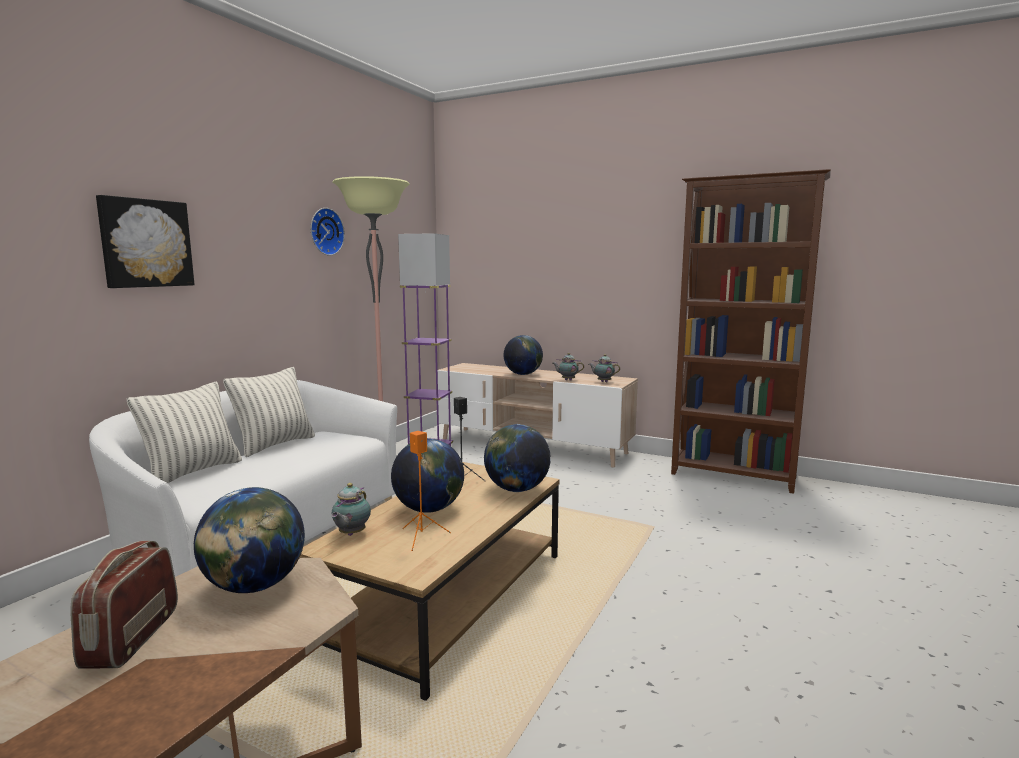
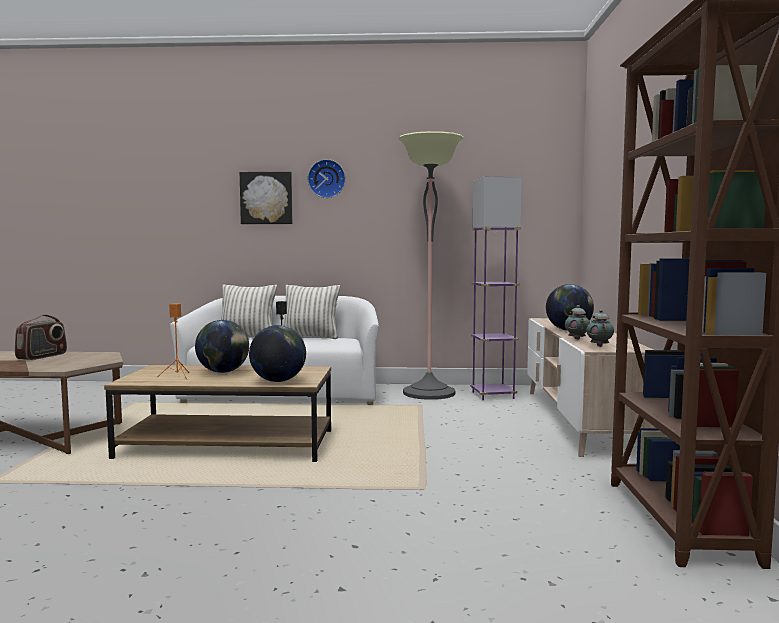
camera: 65 degrees right, 5 degrees down
(131, 638) = (42, 356): radio -> radio turned 135 degrees clockwise
(254, 586) = (87, 359): globe -> none
(325, 231) = (416, 184): wall clock -> wall clock (327, 179)
(351, 534) = (176, 367): teapot -> none

